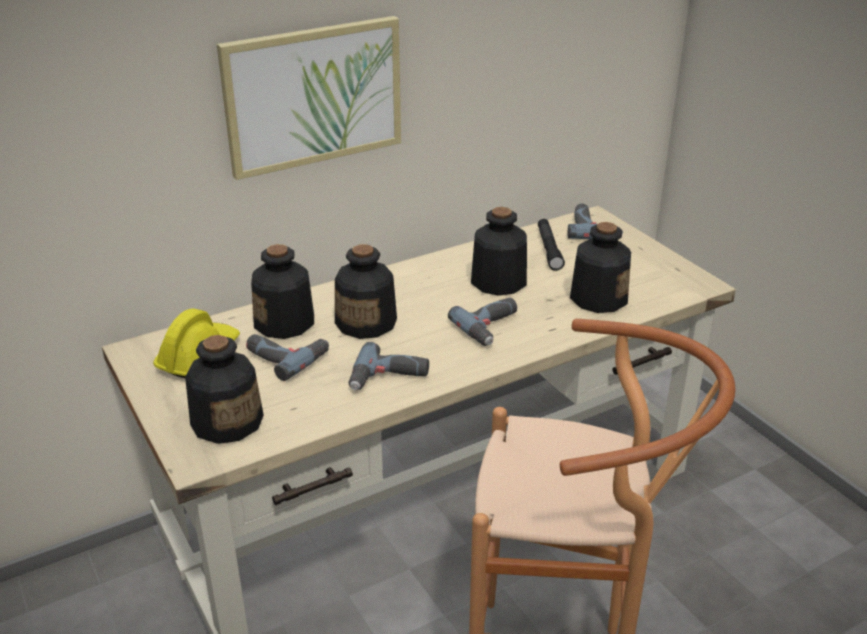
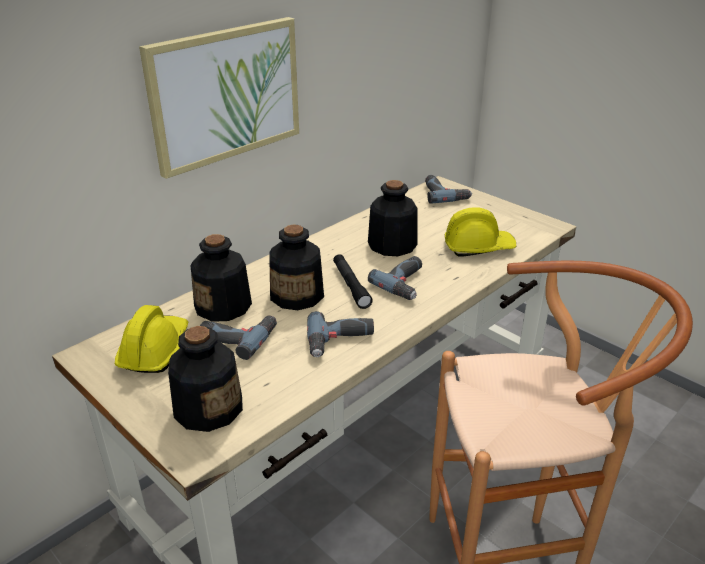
camera: 15 degrees left, 0 degrees up
(549, 249) = (419, 214): black flashlight -> black flashlight (351, 286)
(598, 298) = (478, 247): bottle -> yellow hard hat

